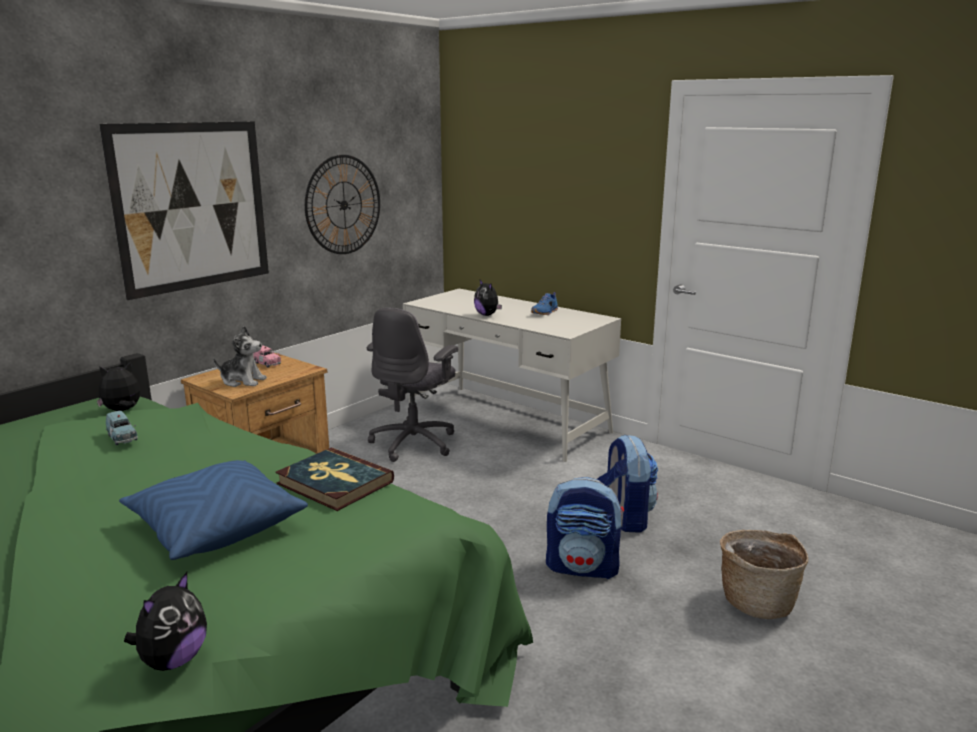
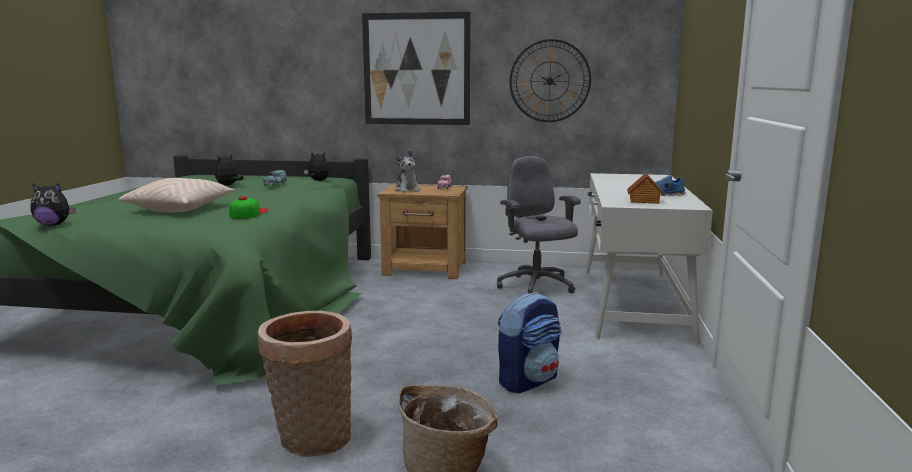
camera: 60 degrees right, 5 degrees down
(215, 527) = (180, 209): blue pillow -> beige pillow
(334, 483) = (248, 213): book -> cap
(414, 443) = (536, 287): grey office chair -> grey office chair turned 75 degrees clockwise
(487, 315) = (612, 187): plush toy -> plush toy (228, 185)
(563, 323) = (644, 201): none -> toy house
(583, 567) = (422, 380): backpack -> none
(671, 663) = (311, 441): none -> basket

